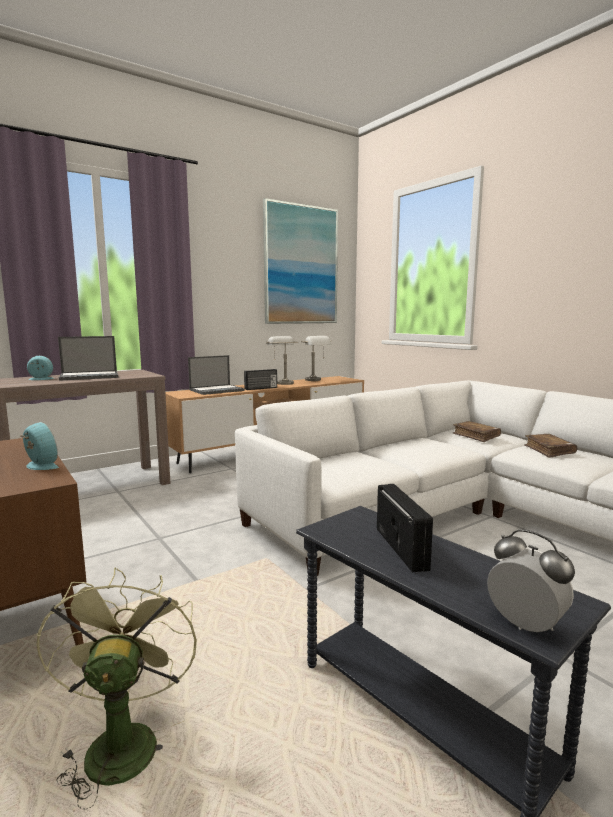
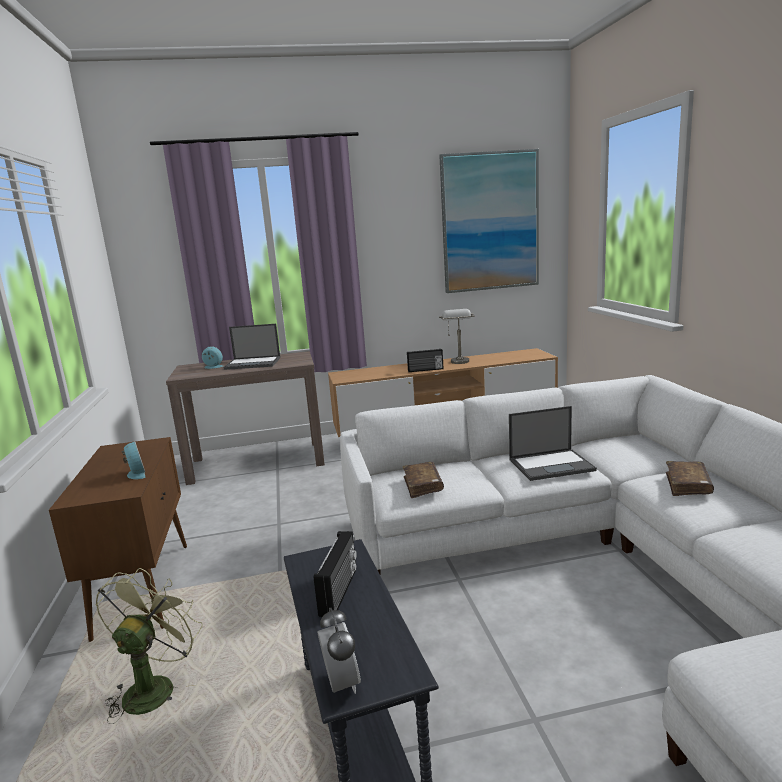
camera: 25 degrees right, 5 degrees up
(217, 390) = (380, 371): laptop -> laptop (552, 465)
(316, 380) = (499, 357): grey table lamp -> none
(476, 436) = (622, 452): brown book -> brown book (423, 485)

